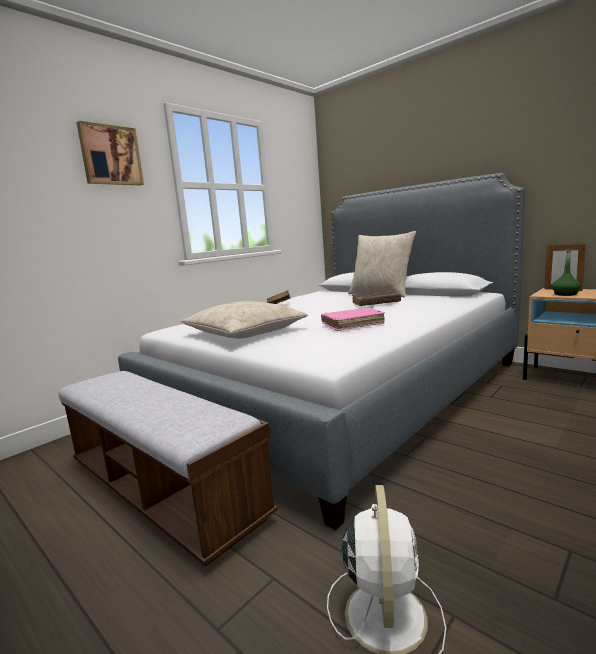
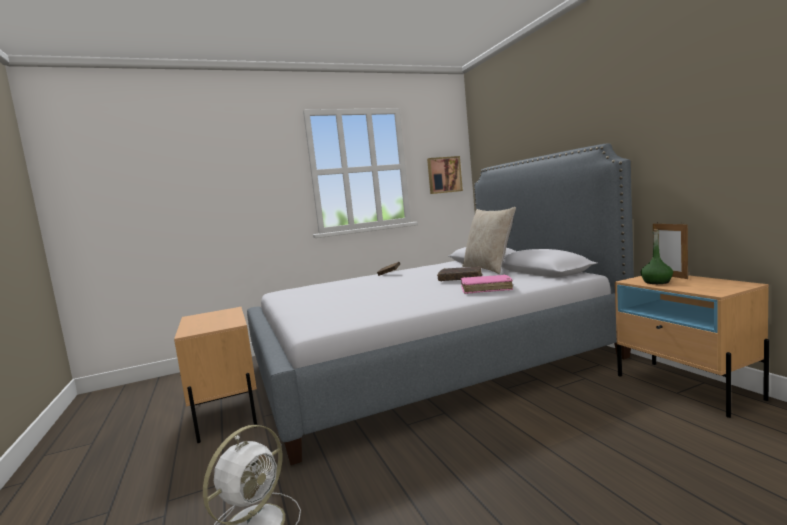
camera: 25 degrees right, 5 degrees down
(110, 155) = (257, 157): picture -> picture (444, 175)
(162, 490) = (226, 412): bench -> beige nightstand
(244, 332) = (314, 299): beige pillow -> none
(352, 325) = (393, 299): pink book -> pink book (486, 289)

